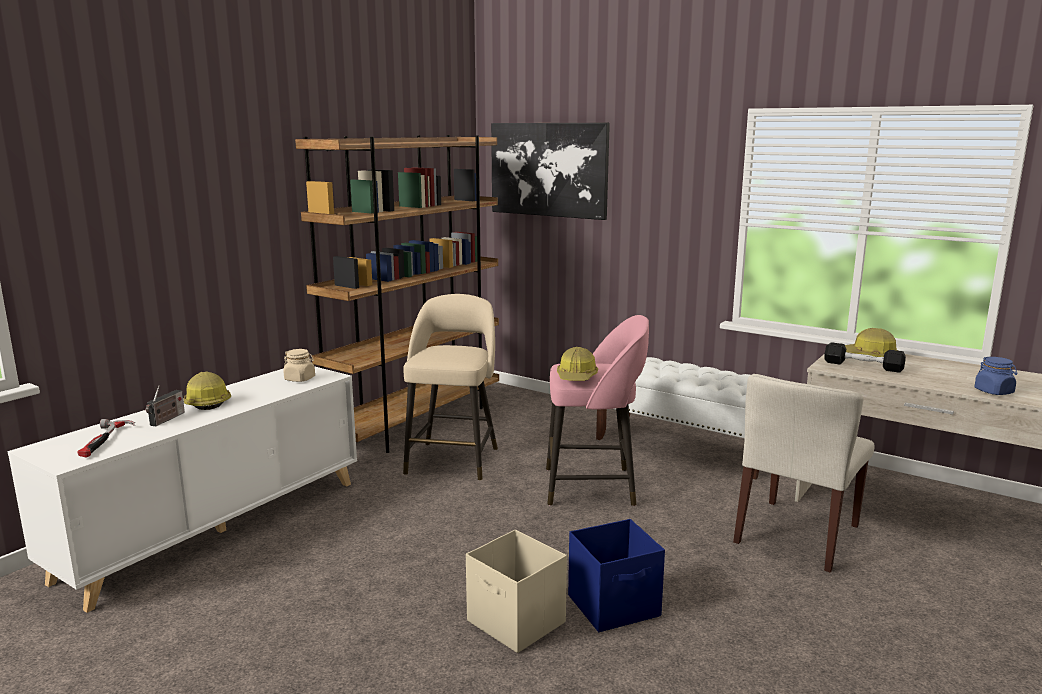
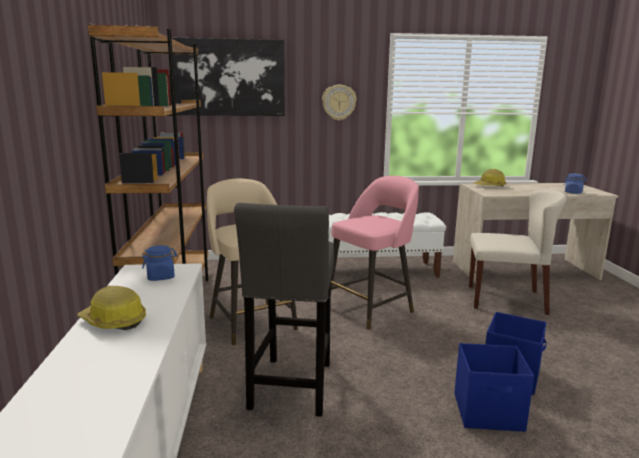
camera: 40 degrees left, 0 degrees up
(104, 441) = (87, 400): hammer -> none
(166, 420) = (109, 352): radio -> none
(300, 379) = (161, 277): beige jar -> blue jar
(387, 526) = (291, 389): none -> grey stool
(516, 623) = (489, 413): beige storage box -> blue storage box
(576, 377) = (376, 226): hard hat -> none
(674, 205) = (339, 102): none -> wall clock
(797, 534) = (507, 299): beige chair -> beige chair turned 75 degrees counterclockwise
(863, 366) = (501, 191): black dumbbell -> none

